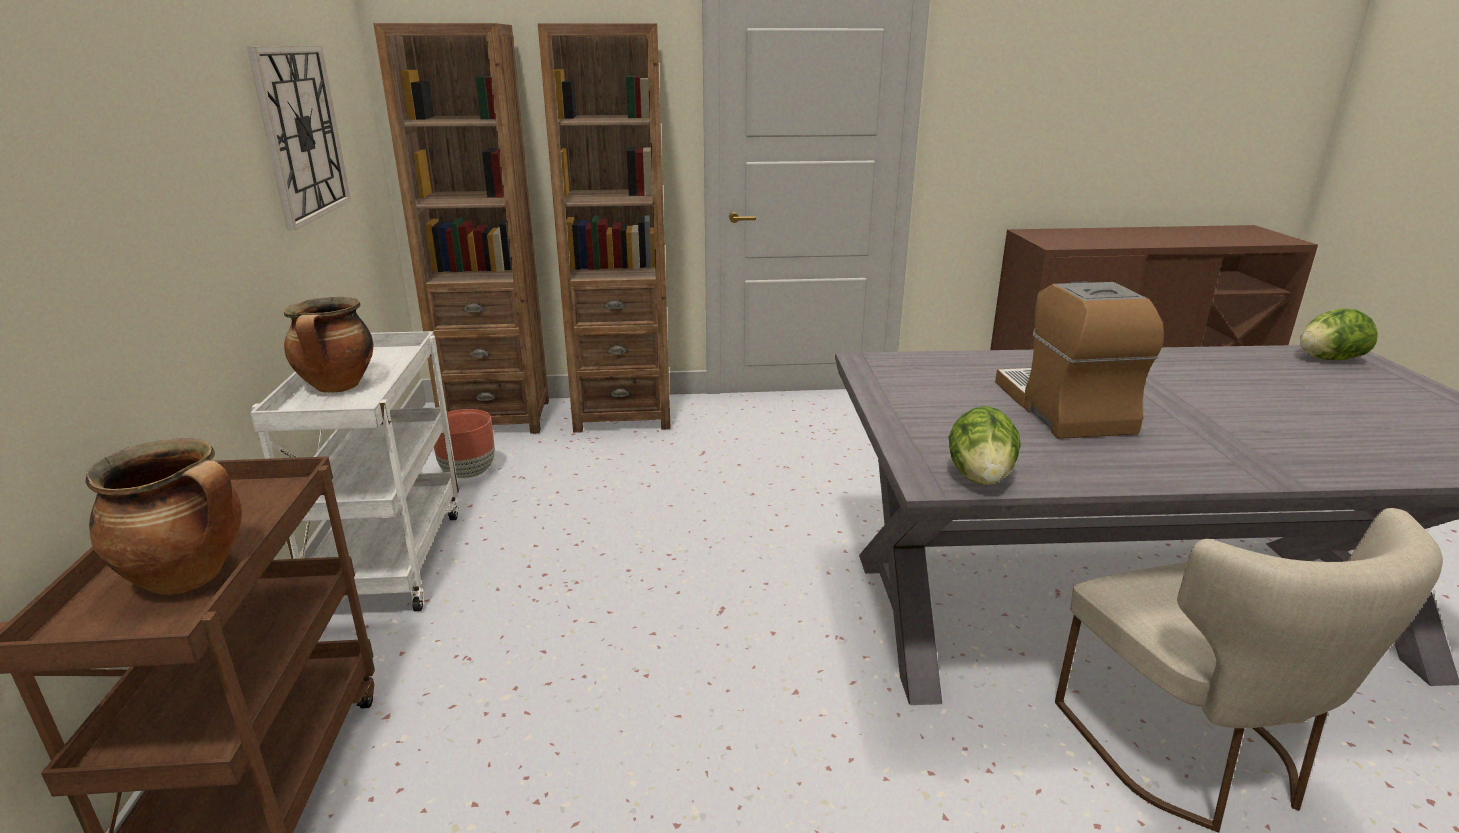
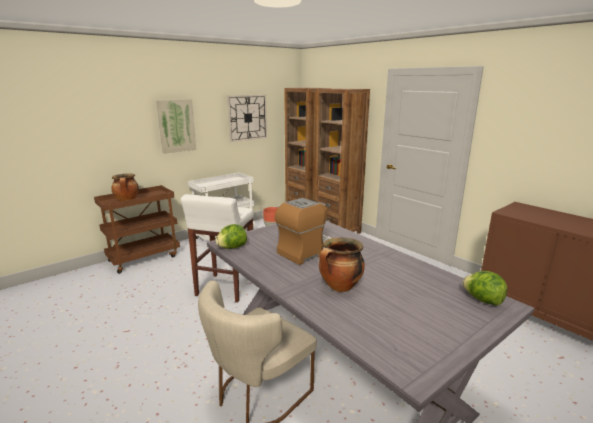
camera: 55 degrees right, 5 degrees down
(156, 185) = (176, 126): none -> picture
(338, 387) = (216, 183): cooking pot -> cooking pot (340, 287)
(706, 660) = (224, 288): none -> white stool

